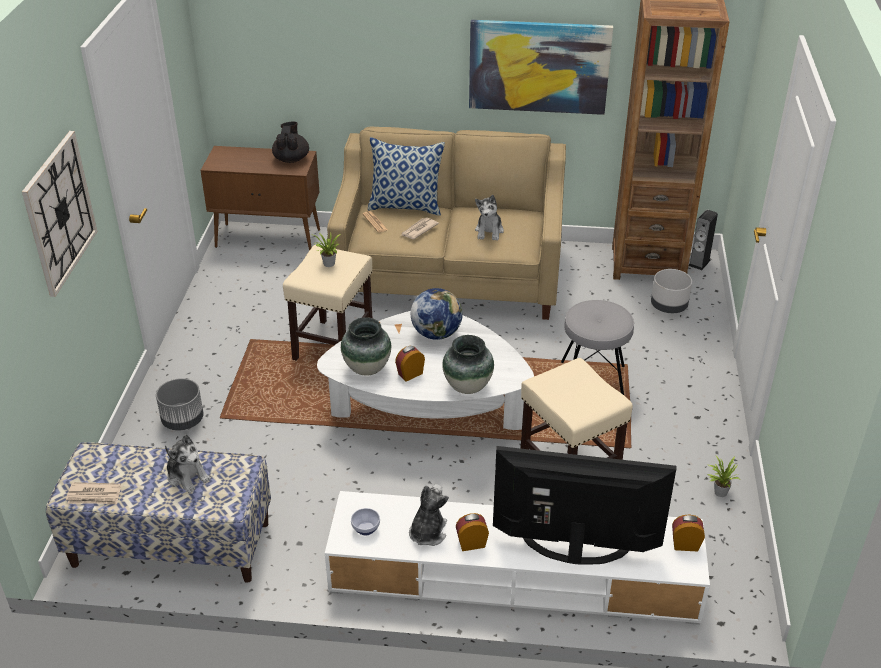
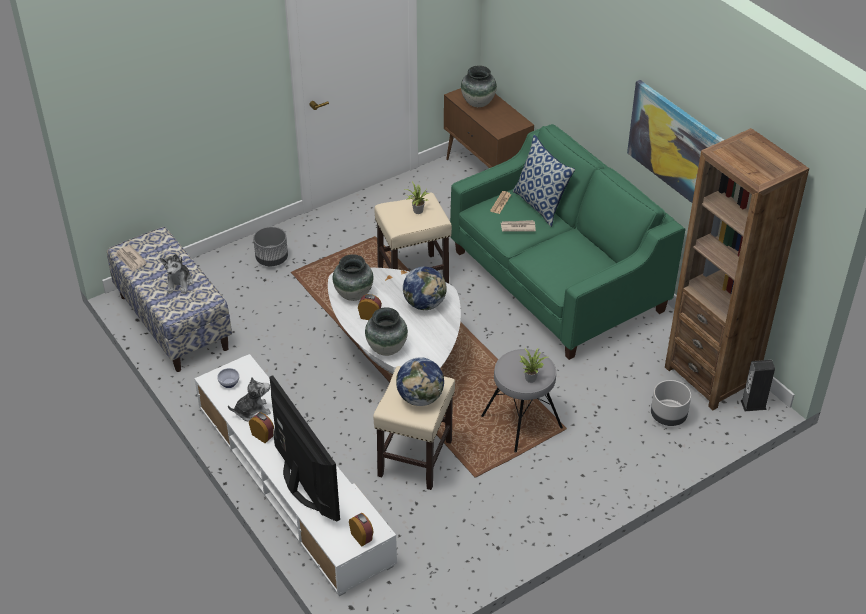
camera: 50 degrees right, 5 degrees up
(59, 212) = (207, 76): wall clock -> none
(243, 160) = (478, 103): none -> vase
(291, 159) = (509, 121): black teapot -> none
(449, 275) = (557, 281): beige sofa -> green sofa
(489, 231) = (560, 260): plush toy -> none
(584, 389) = (420, 398): none -> globe
(718, 491) = (480, 547): potted plant -> potted plant (530, 377)

